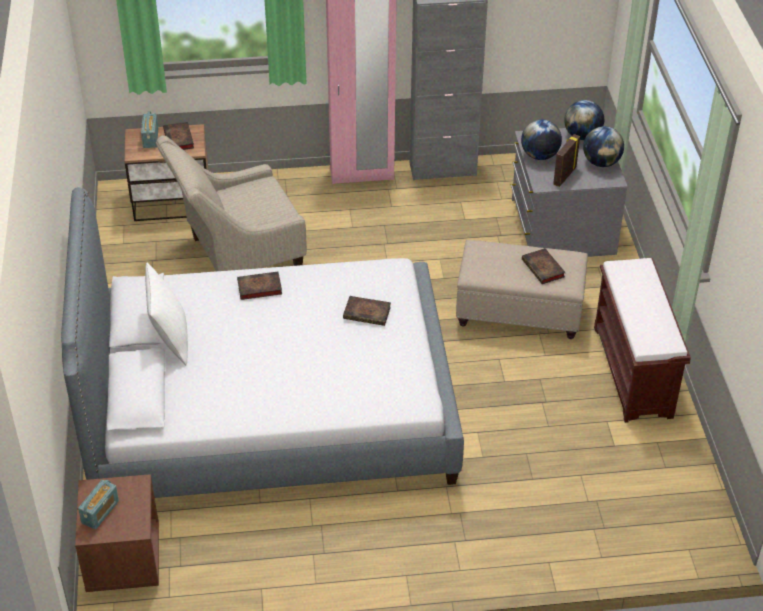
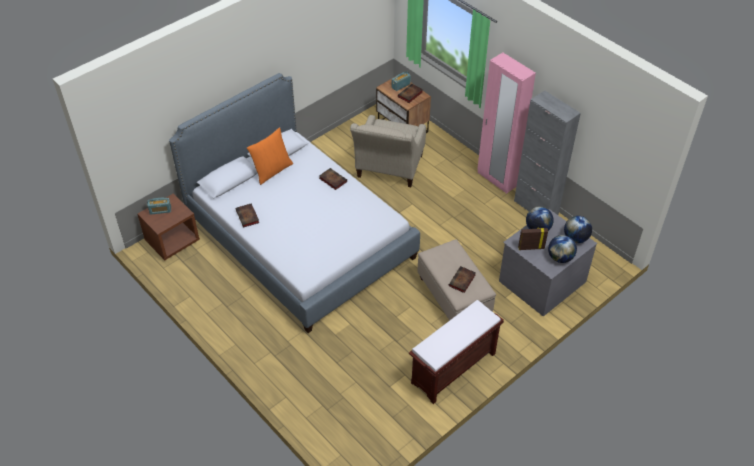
camera: 55 degrees right, 5 degrees up
(170, 339) = (272, 170): white pillow -> orange pillow
(237, 257) = (388, 170): beige armchair -> beige armchair turned 105 degrees counterclockwise
(368, 313) = (350, 227): book -> book (248, 217)

